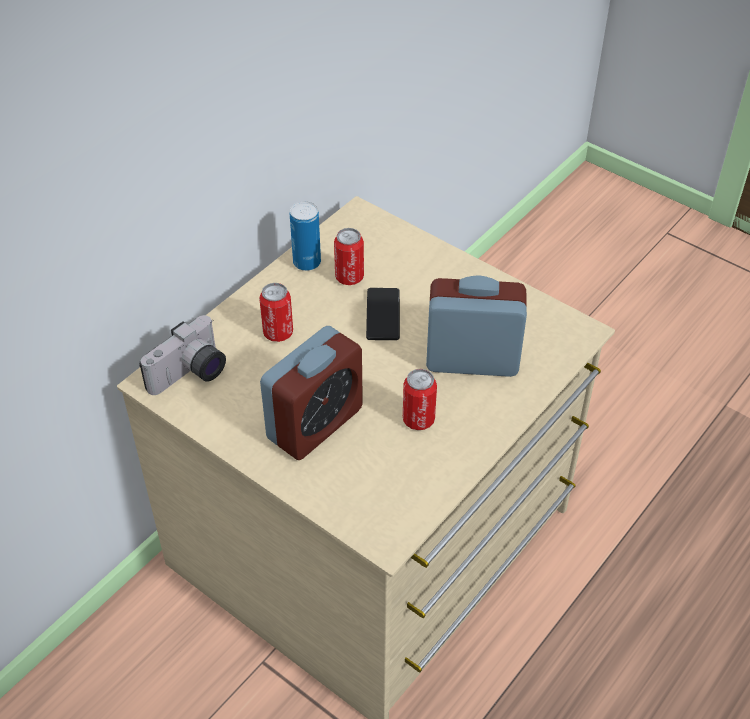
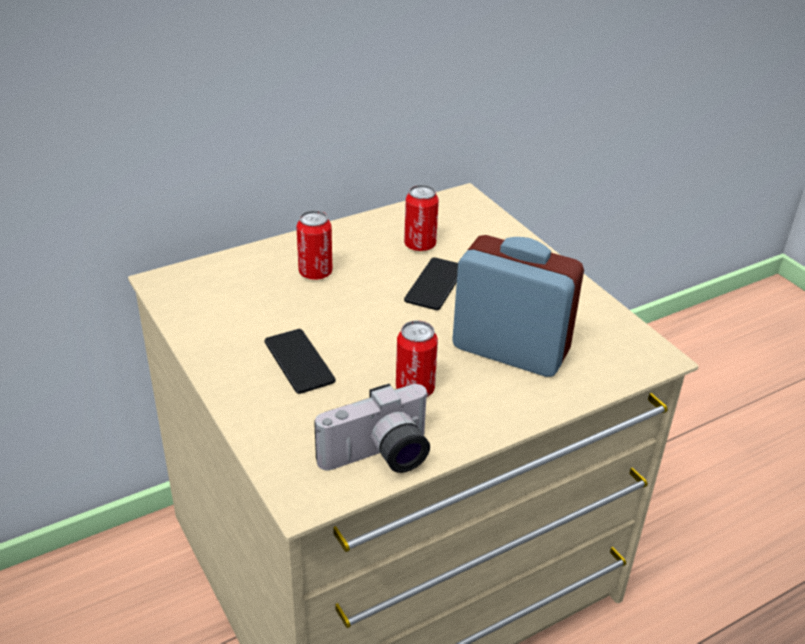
camera: 20 degrees right, 10 degrees down
(190, 375) = (203, 286): camera -> camera (379, 458)
(307, 262) = (384, 223): can -> none
(315, 424) = (299, 362): alarm clock -> phone

